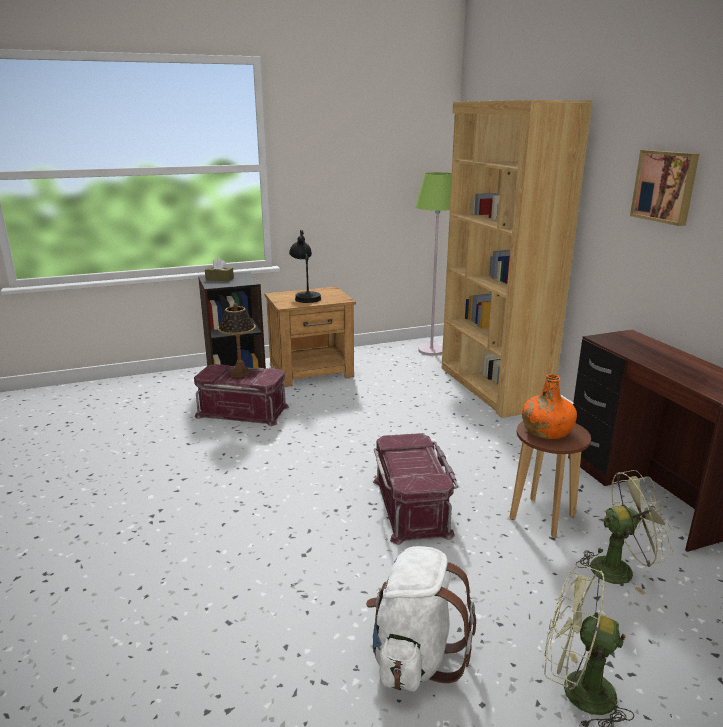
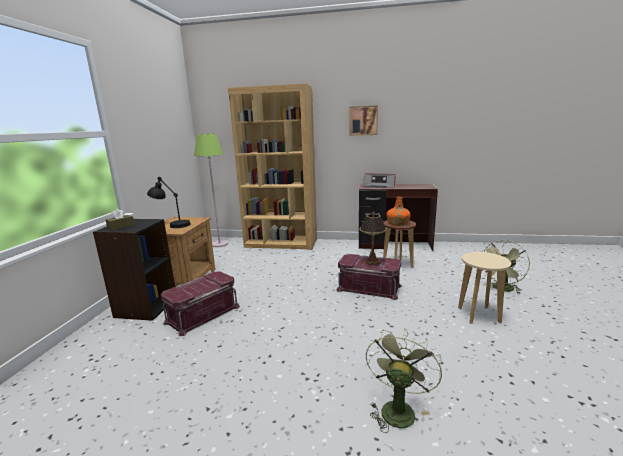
camera: 60 degrees left, 5 degrees down
(240, 373) = (196, 285): table lamp -> table lamp (372, 261)
(414, 657) = (479, 315): white backpack -> beige stool
(619, 569) = (437, 263): green fan -> green fan (397, 408)
(642, 346) = (379, 186): none -> radio

